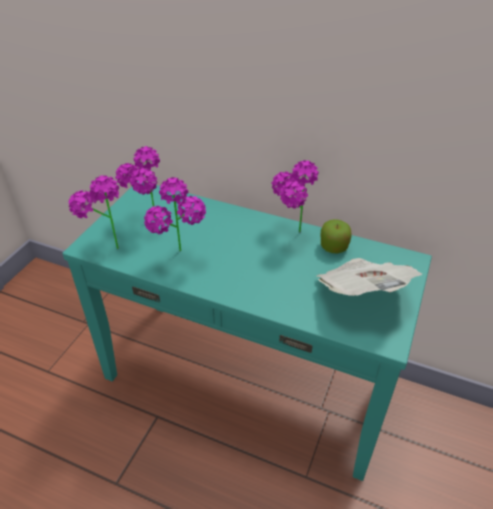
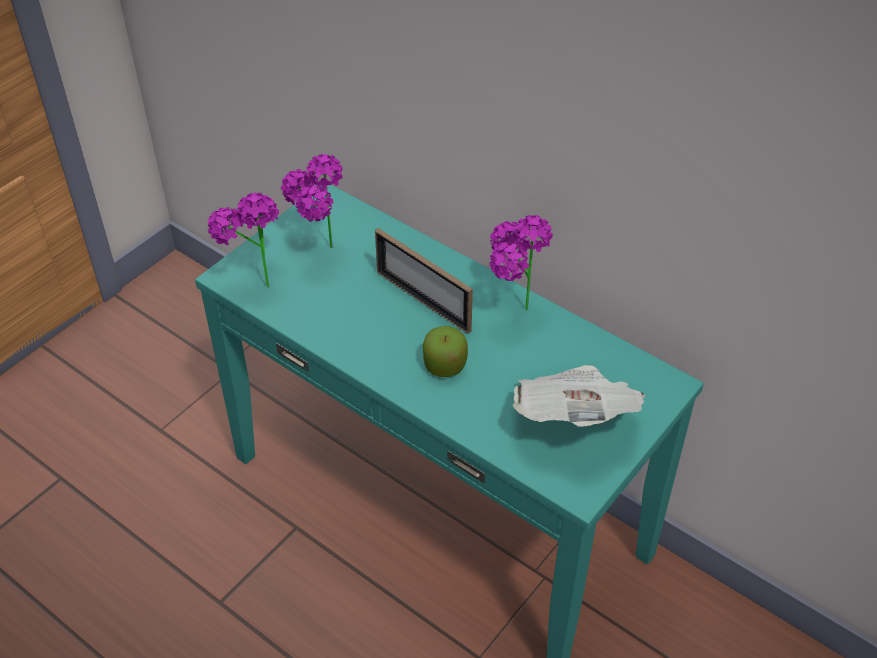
camera: 15 degrees right, 5 degrees up
(181, 257) = (348, 317): potted plant -> none
(229, 239) = (423, 301): none -> picture frame
(333, 247) = (565, 342): apple -> apple (445, 365)

